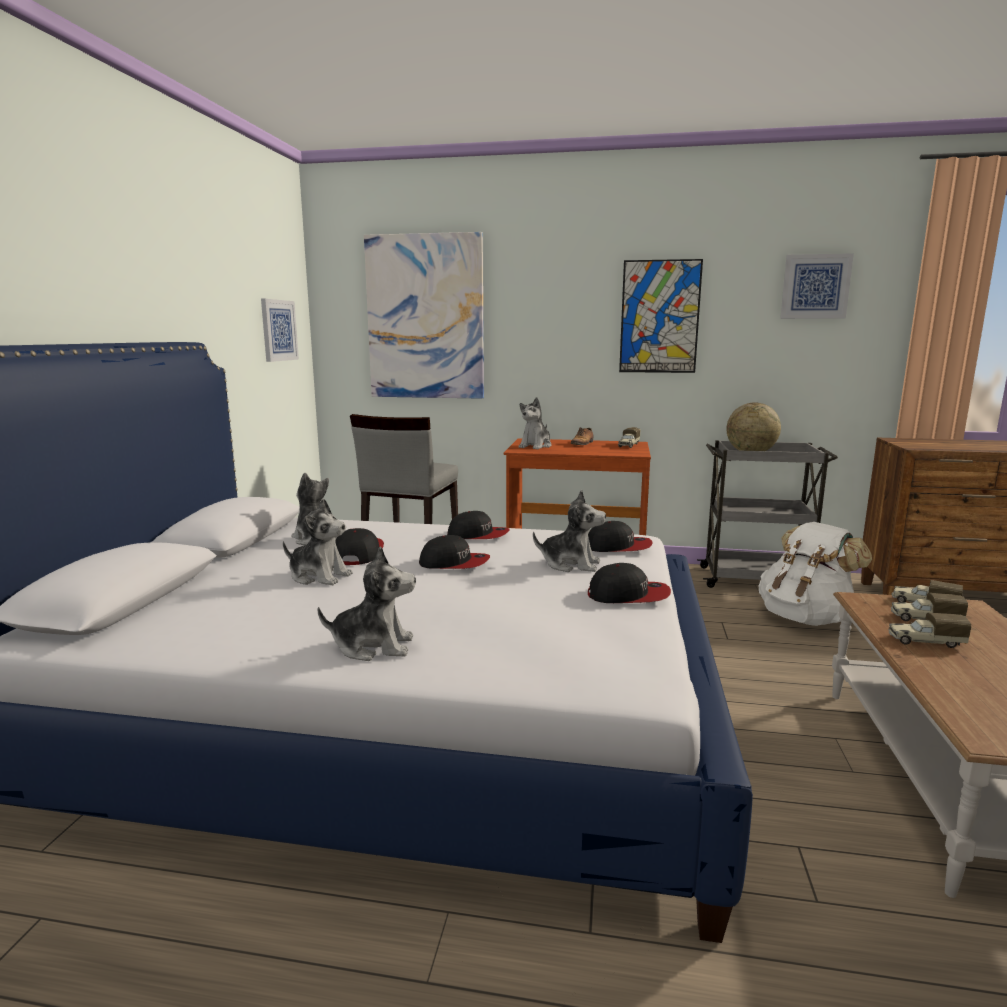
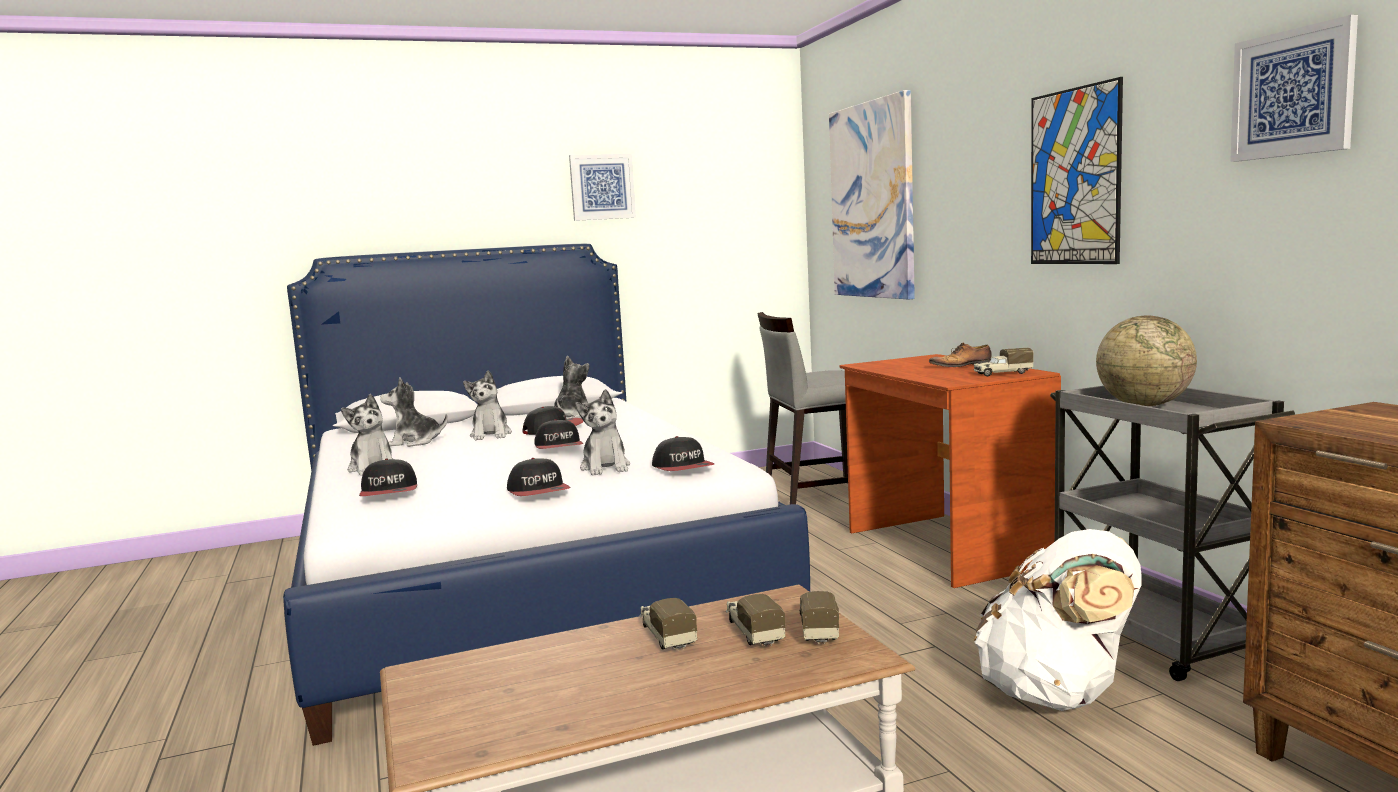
camera: 60 degrees right, 5 degrees down
(278, 330) = (737, 225): picture -> picture (602, 187)
(478, 535) = (649, 436): cap -> cap (389, 492)
(536, 446) = (900, 363): plush toy -> plush toy (414, 442)

